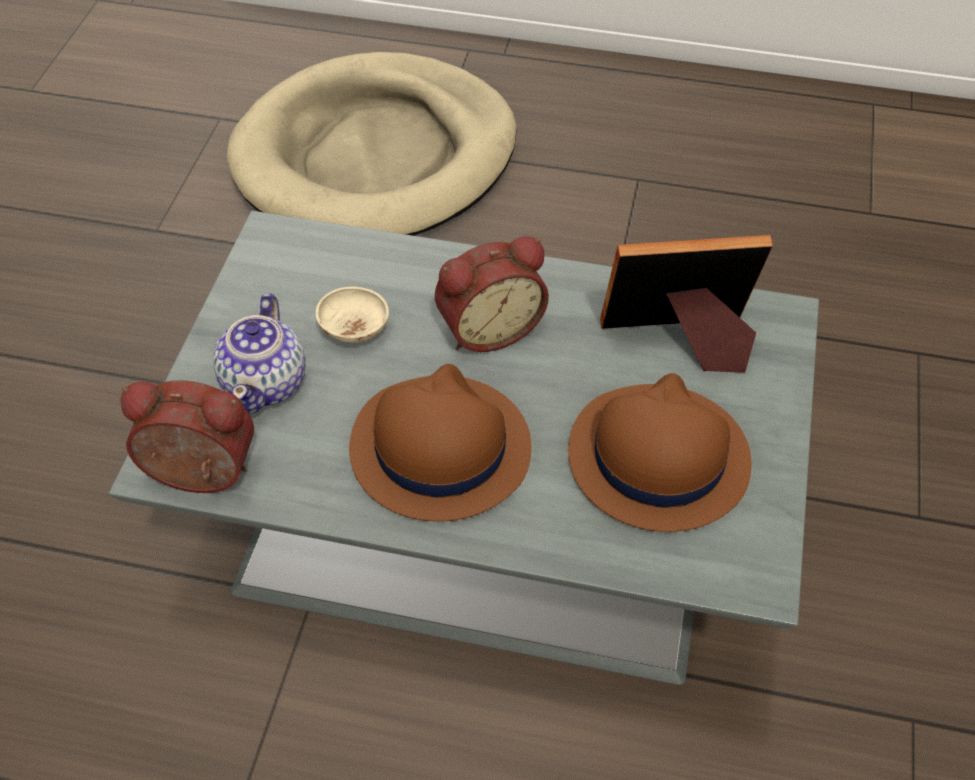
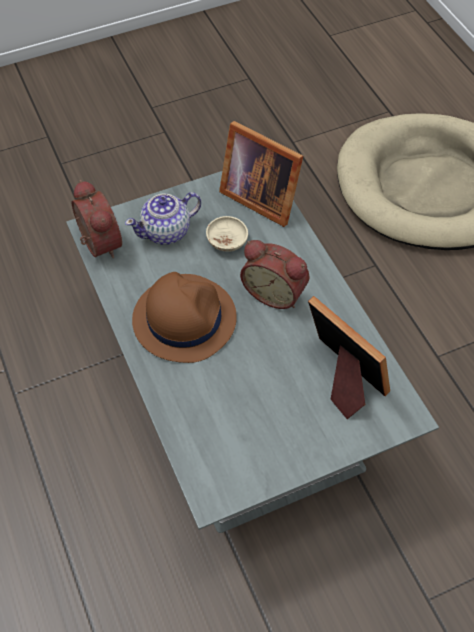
camera: 55 degrees right, 5 degrees up
(313, 253) = (260, 196): none -> picture frame
(657, 458) = (253, 410): brown hat -> none

